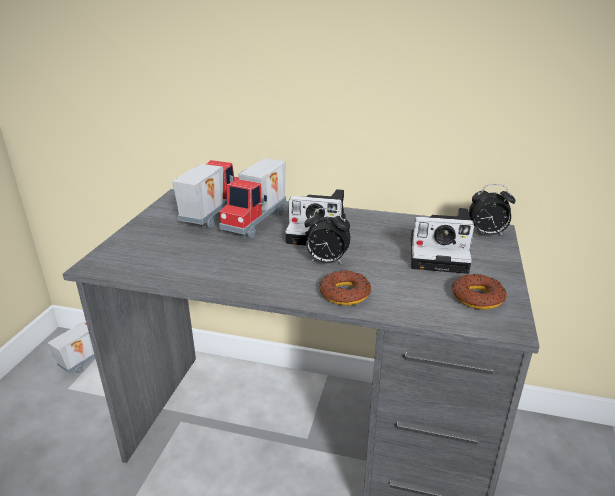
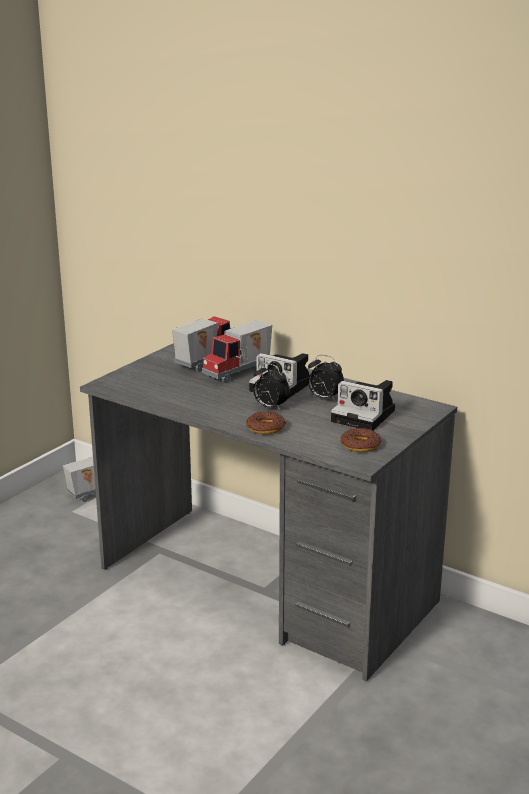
camera: 20 degrees right, 5 degrees down
(486, 234) = (422, 409): alarm clock -> alarm clock (324, 398)

